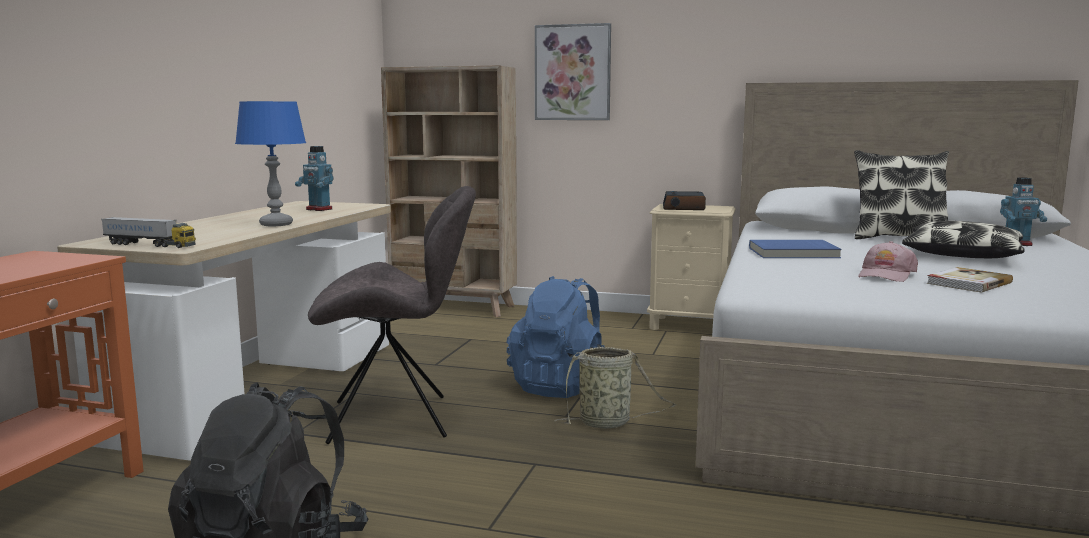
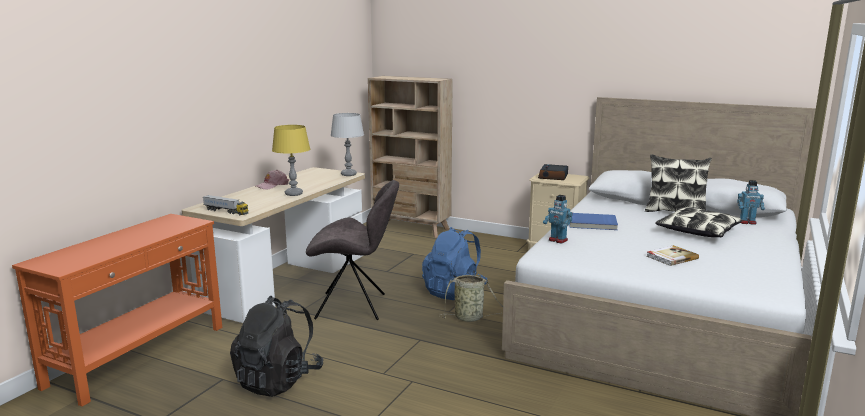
camera: 10 degrees right, 5 degrees up
(276, 224) = (294, 194): blue table lamp -> yellow table lamp
(318, 209) = (321, 178): toy robot -> toy robot (557, 240)
(364, 205) = (349, 174): none -> grey table lamp
(573, 72) = (488, 83): picture -> none
(886, 275) = (629, 247): pink cap -> pink cap (272, 185)

